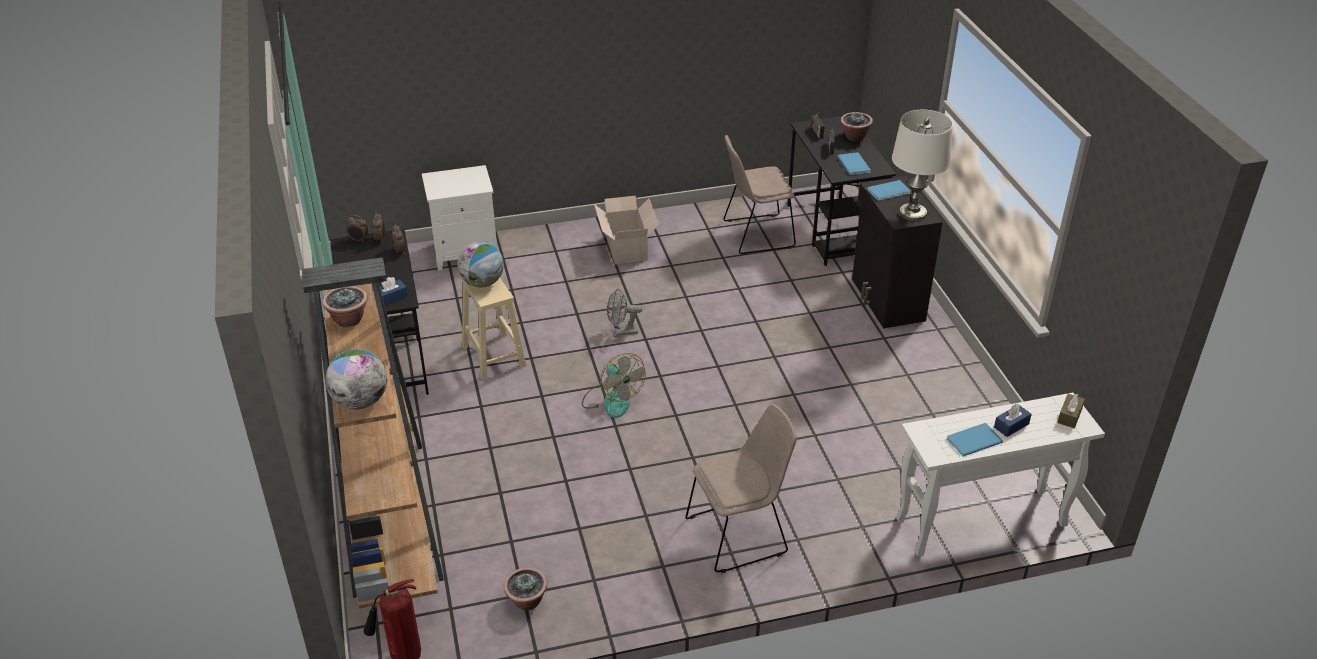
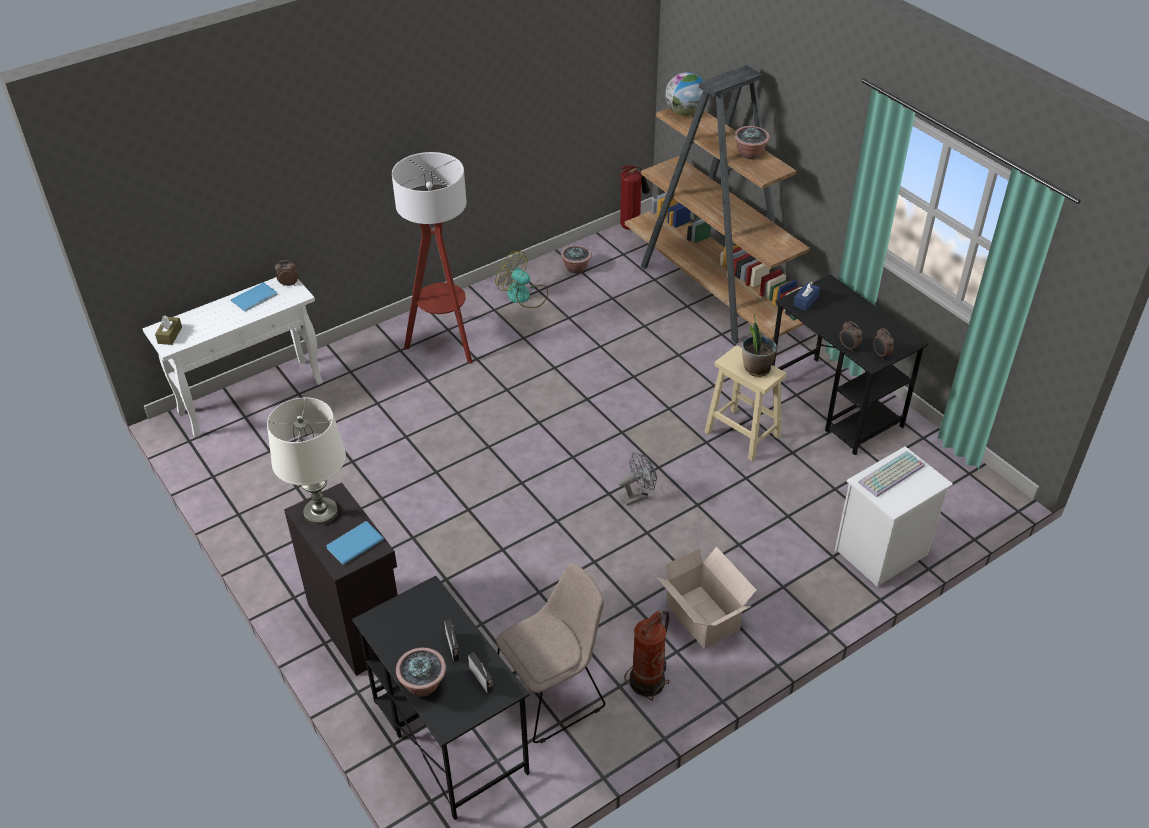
camera: 160 degrees right, 5 degrees up
(358, 240) = (899, 348): alarm clock -> alarm clock (289, 284)
(458, 186) = (892, 475): none -> keyboard
(482, 283) = (756, 368): globe -> potted plant
(612, 399) = (604, 421): fan -> fan (524, 296)
(686, 226) = (649, 681): none -> fire extinguisher
(739, 534) = (445, 343): beige chair -> floor lamp
(854, 164) = (412, 622): blue book -> none
(1011, 426) = (222, 316): blue tissue box -> none

